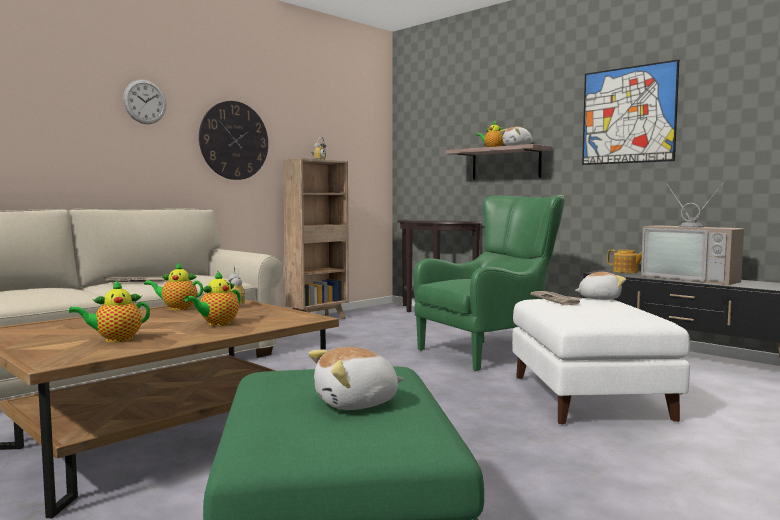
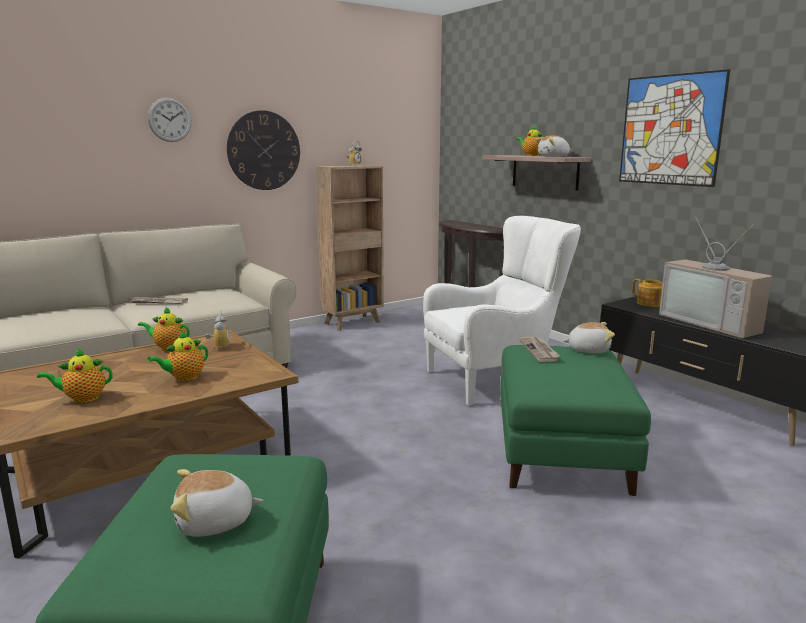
camera: 10 degrees right, 10 degrees up
(490, 352) = (497, 379): green armchair -> white armchair
(587, 397) = (560, 452): white ottoman -> green ottoman

